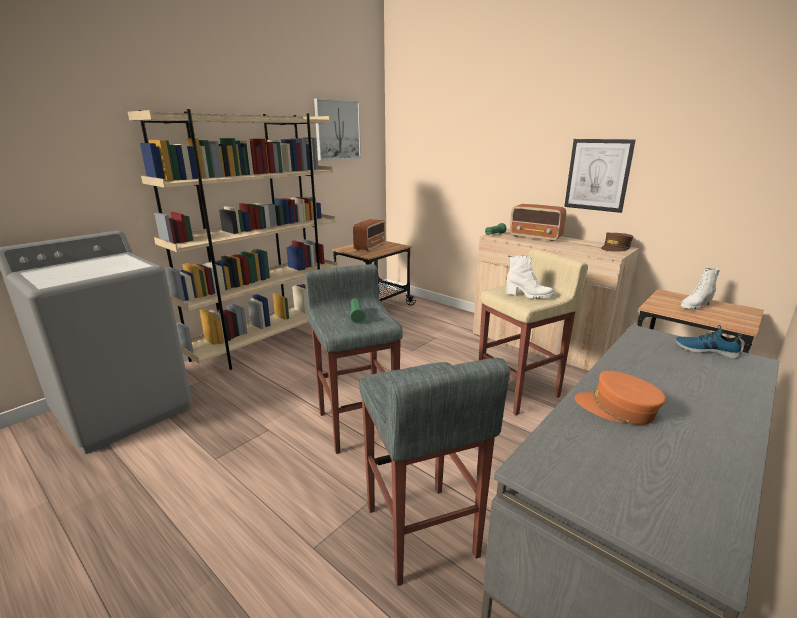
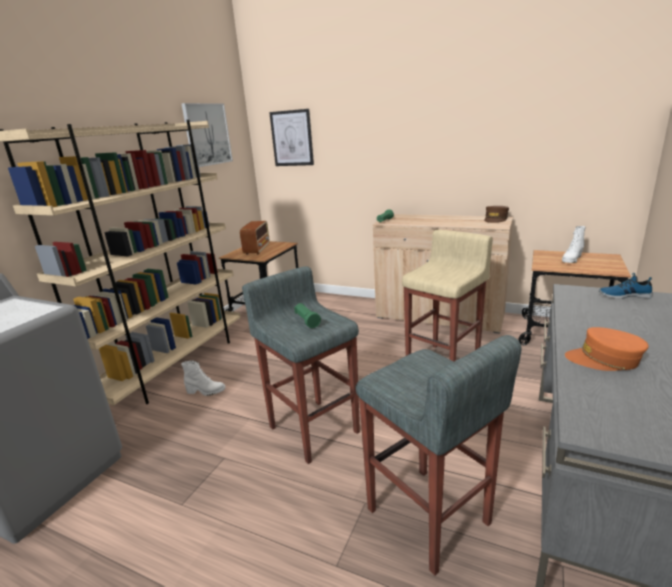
camera: 15 degrees left, 0 degrees up
(528, 295) = (447, 273): white boot -> white boot (206, 391)
(536, 237) = (423, 219): radio -> none
(598, 175) = (469, 156): picture -> picture (292, 138)

